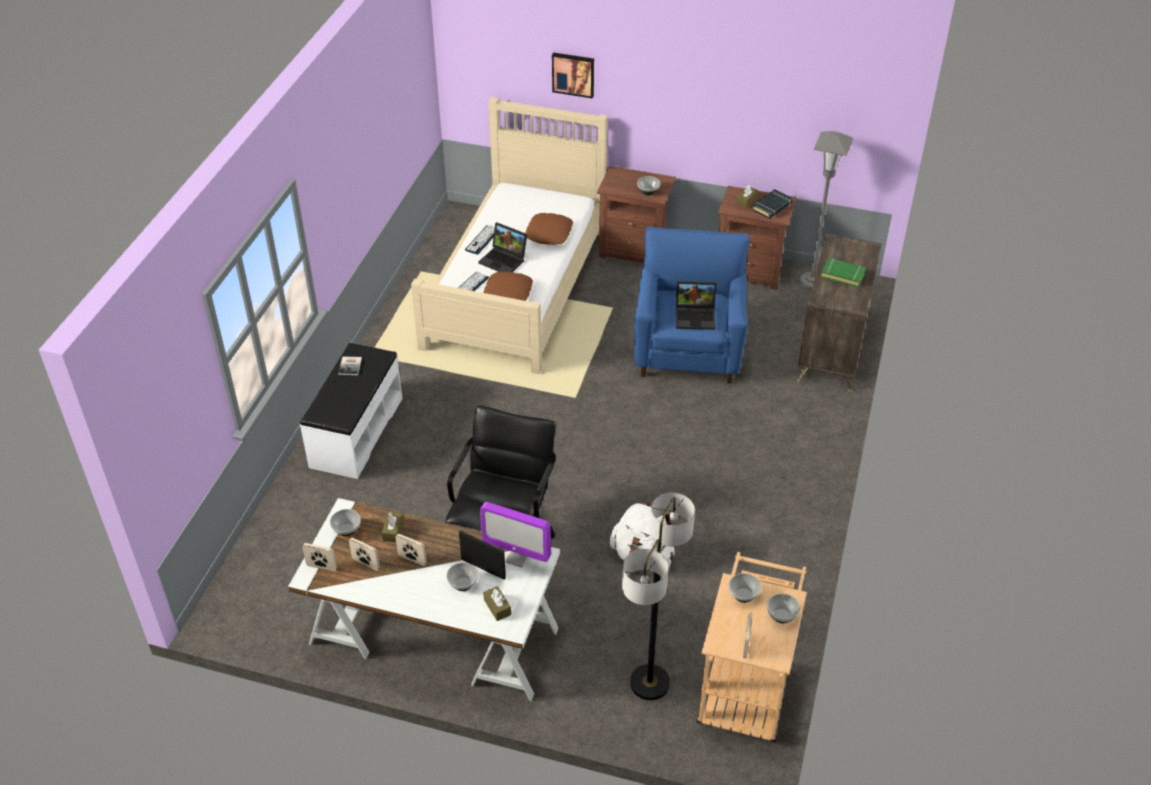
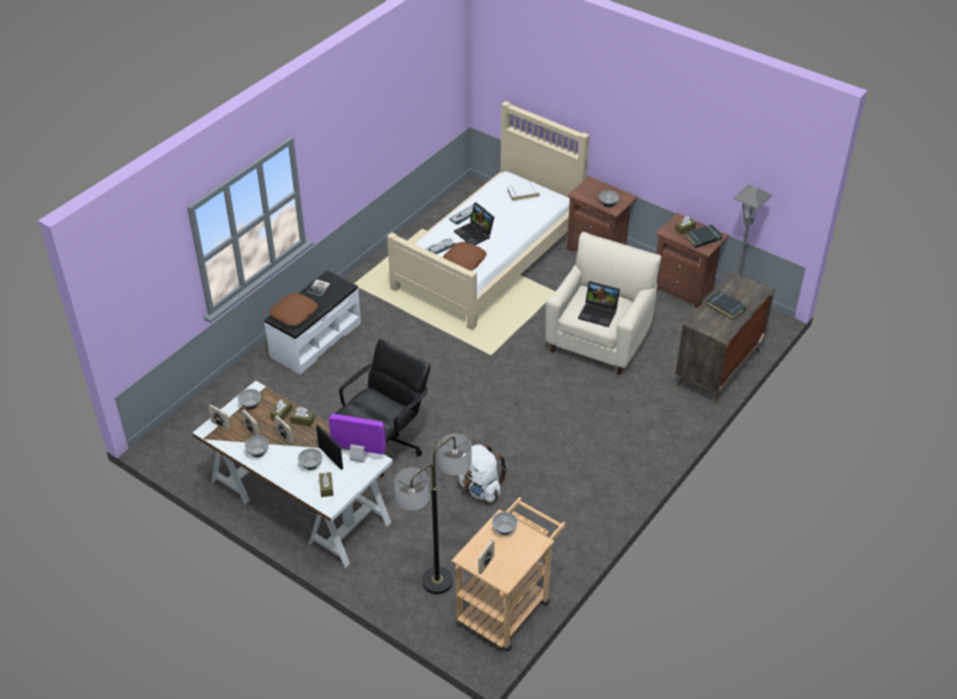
camera: 20 degrees right, 0 degrees up
(424, 532) = (302, 420): none -> brown tissue box
(517, 557) = (359, 457): monitor -> monitor turned 150 degrees clockwise
(535, 203) = (523, 193): none -> white book
(549, 234) = (521, 221): brown pillow -> brown pillow (294, 313)
(573, 74) = (567, 95): picture -> none
(689, 350) = (600, 340): blue armchair -> beige armchair
(781, 616) = (524, 552): bowl -> bowl (257, 452)
(842, 275) = (726, 307): green book -> black book

